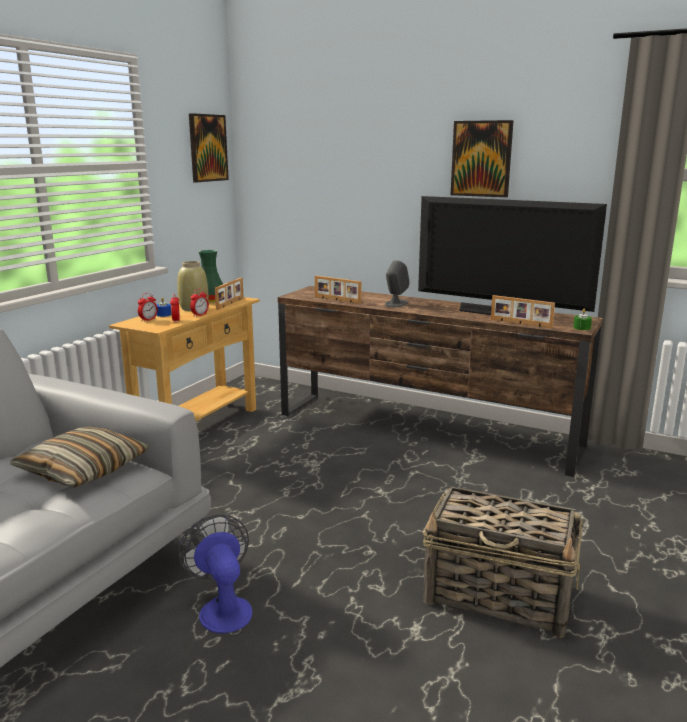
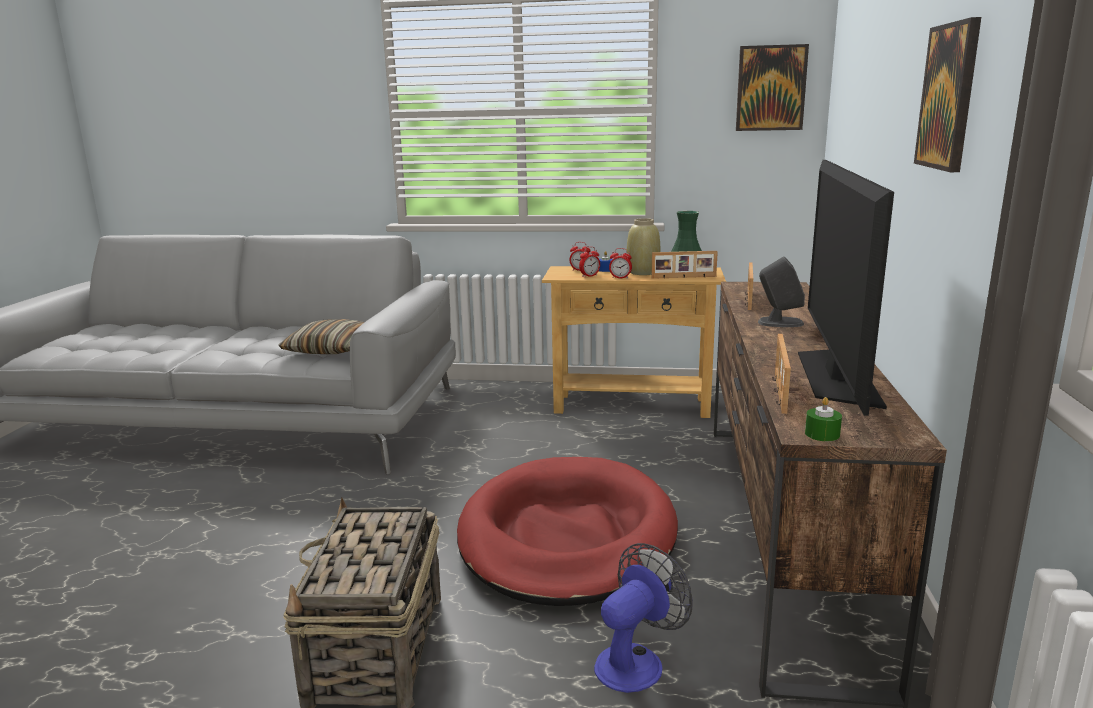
camera: 70 degrees right, 0 degrees up
(222, 608) = (321, 499): fan -> fan (636, 661)
(388, 494) = (567, 537): none -> red dog bed

